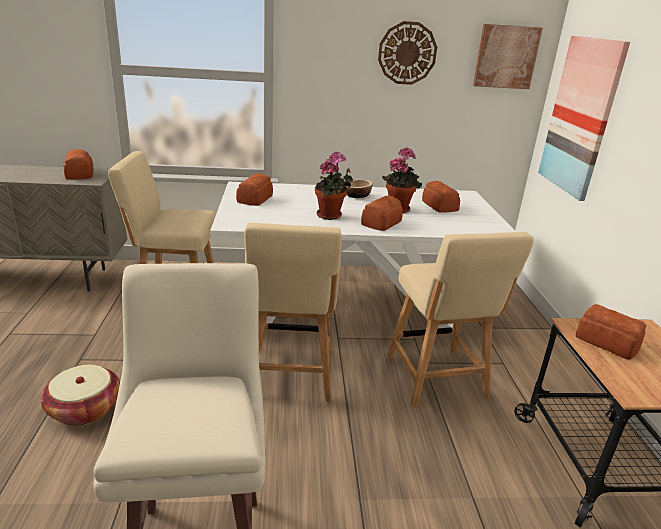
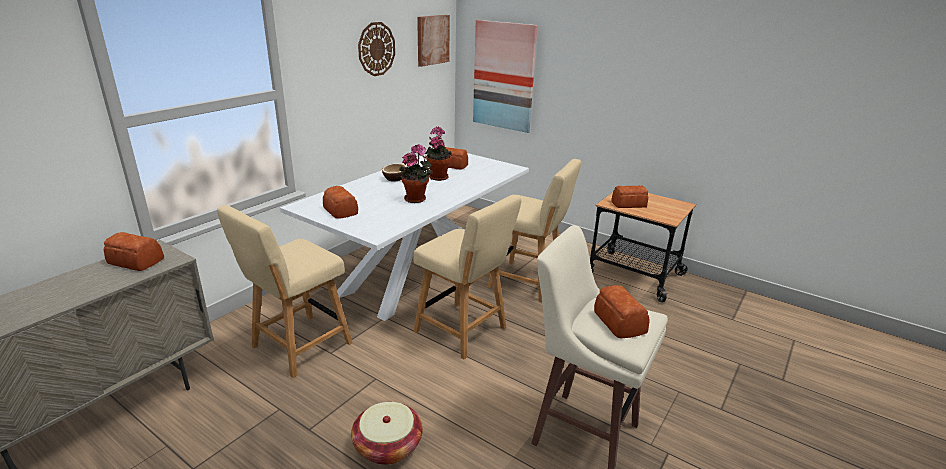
camera: 50 degrees left, 0 degrees up
(380, 223) = (452, 190): bread -> bread (619, 323)

